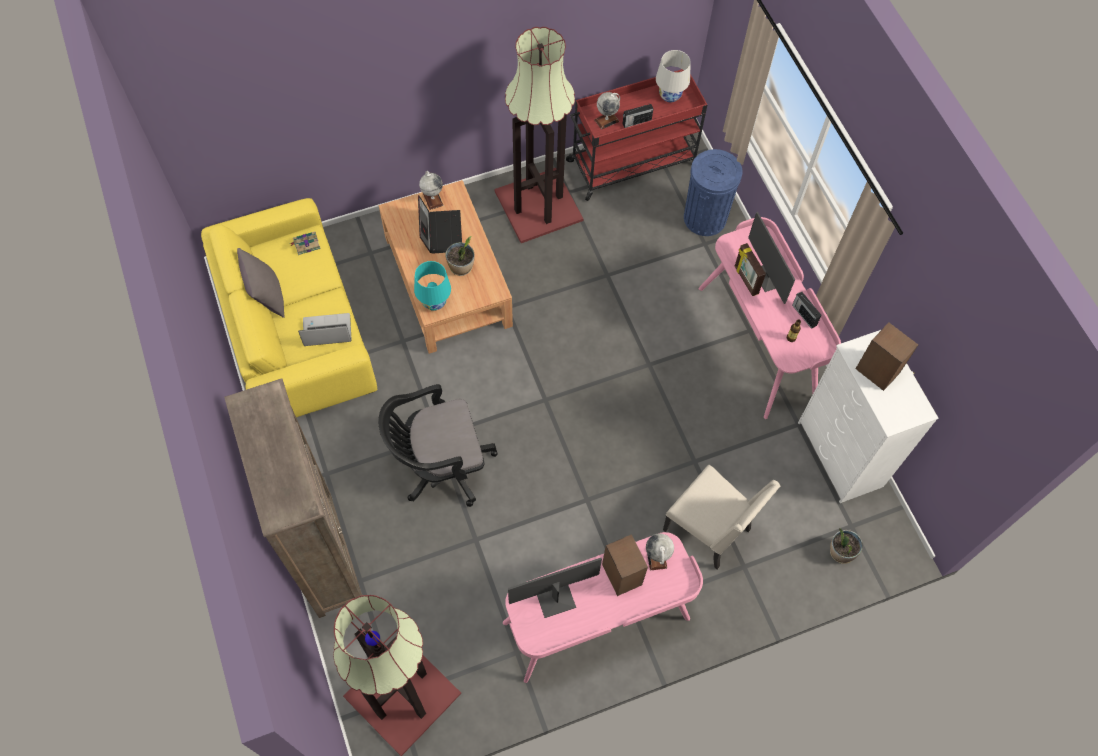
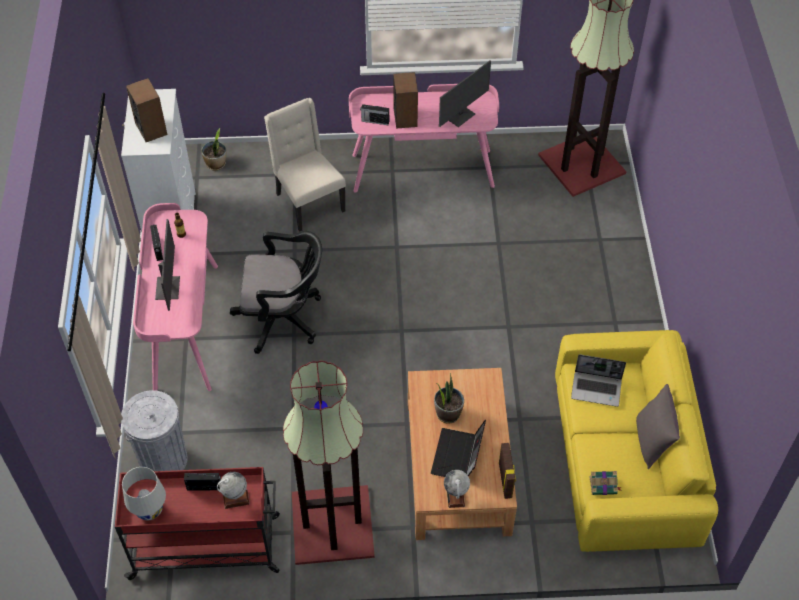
camera: 160 degrees left, 10 degrees down
(325, 553) = (625, 264): brown bookcase -> none
(434, 302) = (485, 386): turquoise table lamp -> none
(440, 466) = (512, 303): black office chair -> black office chair (283, 318)
(555, 599) = (460, 116): monitor -> monitor turned 45 degrees counterclockwise
(656, 557) = (374, 121): globe -> radio
(705, 218) = (163, 460): blue trash can -> grey trash can
(745, 280) = (190, 290): picture frame -> picture frame (506, 480)

